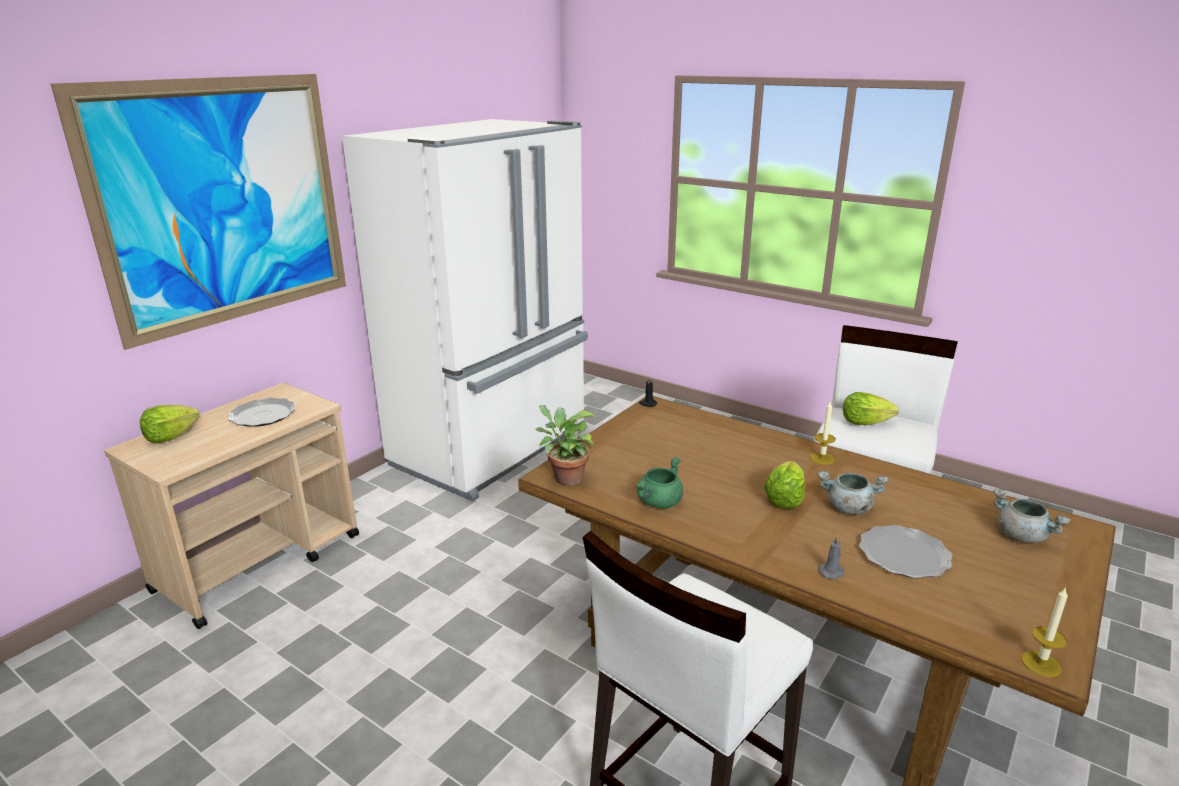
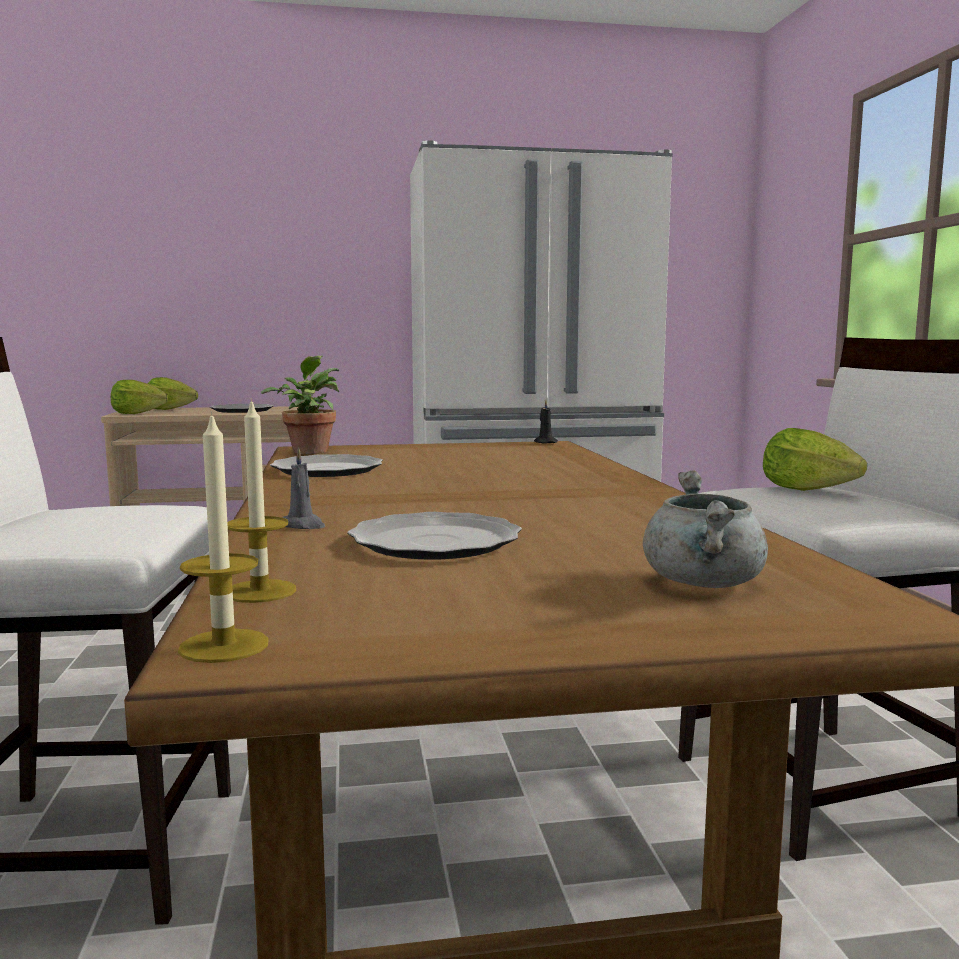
camera: 45 degrees right, 15 degrees down
(225, 203) = (280, 223): picture -> none
(659, 503) = (327, 470): green cooking pot -> plate
(785, 499) = (456, 492): lettuce -> lettuce (137, 413)
(822, 458) = (618, 487): candle -> candle (260, 591)
(848, 508) = (508, 510): grey cooking pot -> none

